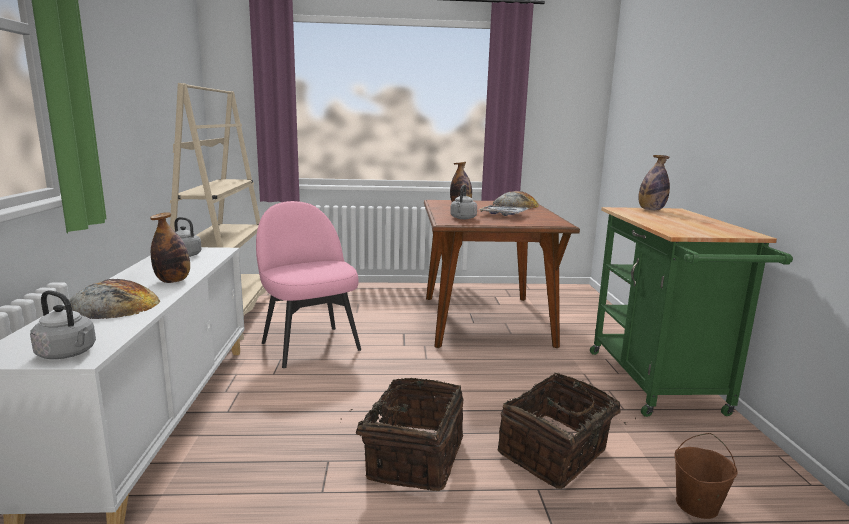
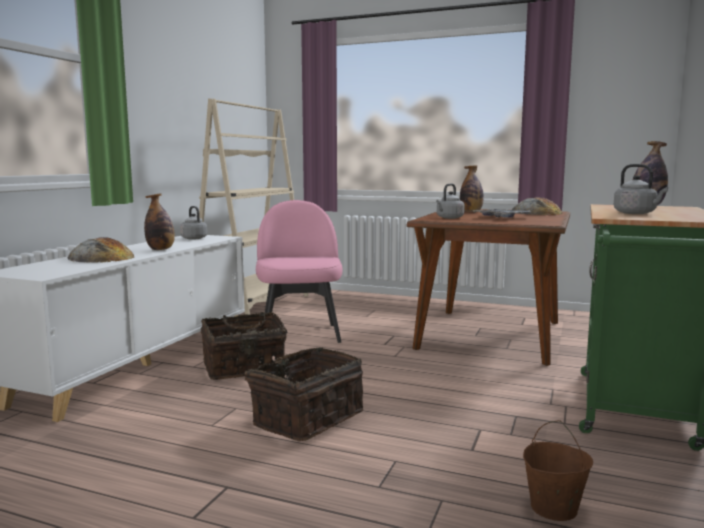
camera: 25 degrees right, 5 degrees down
(68, 354) = (39, 274): grey kettle -> grey kettle (636, 213)
(556, 453) = (444, 441): basket -> basket (244, 367)

